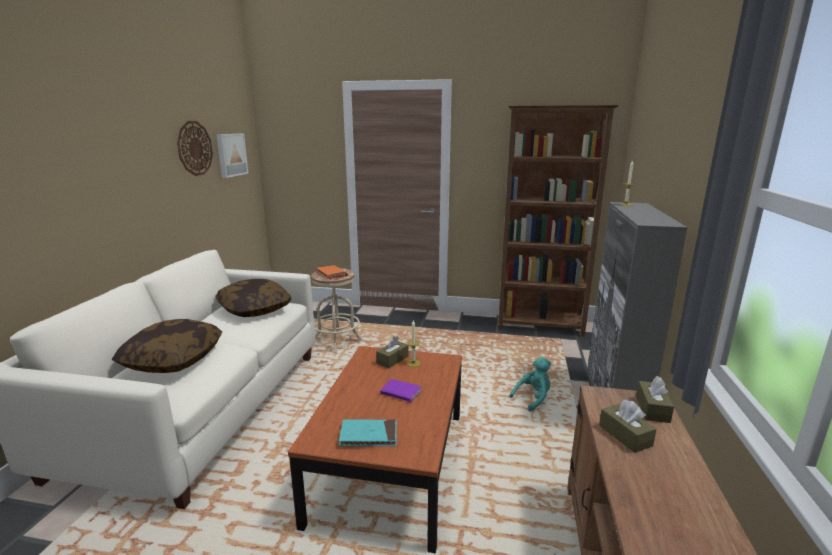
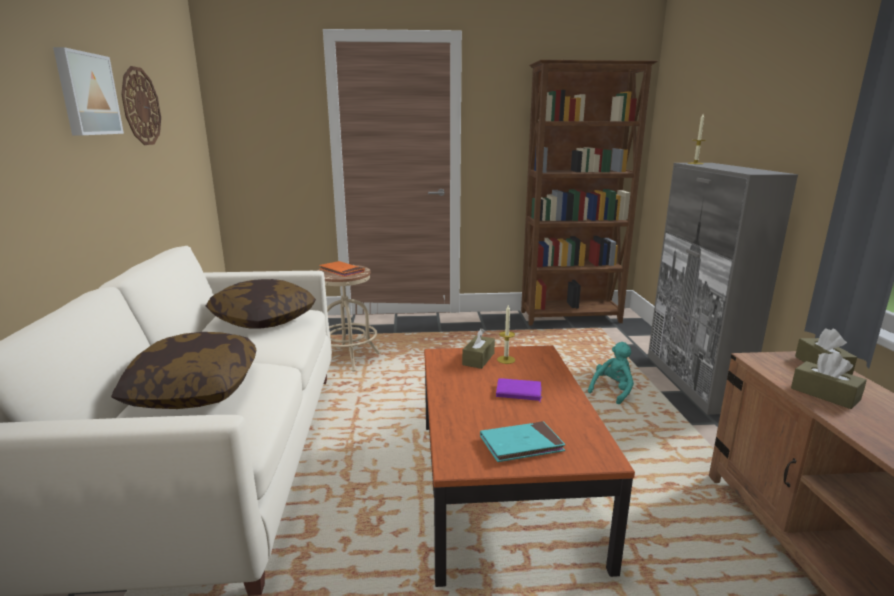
camera: 15 degrees left, 0 degrees up
(231, 155) = (179, 121): picture -> picture (86, 94)

